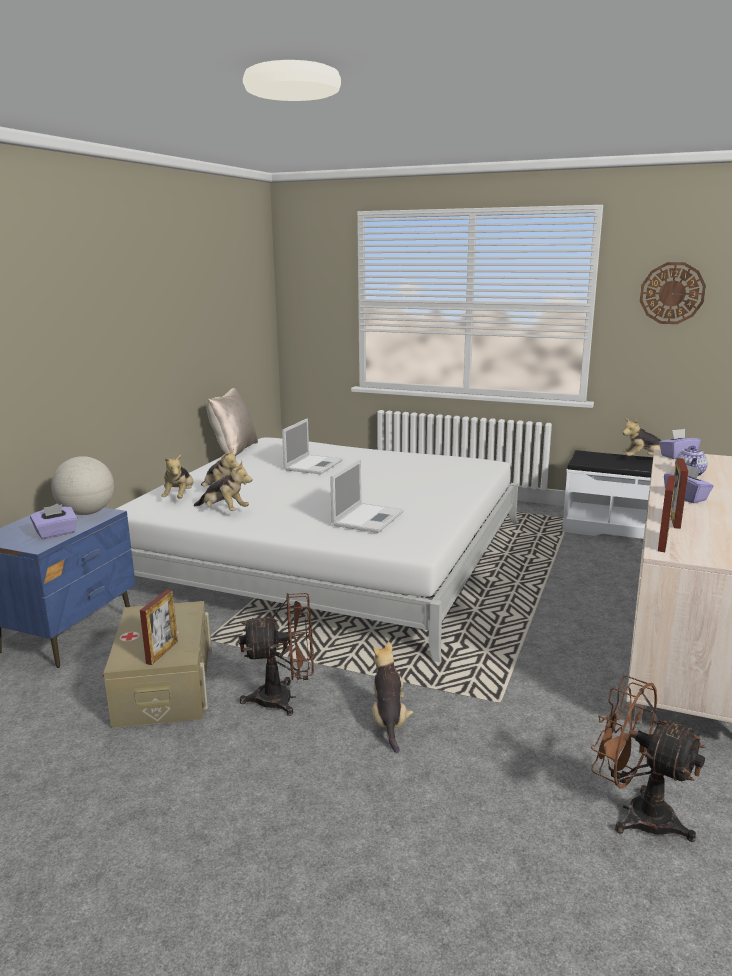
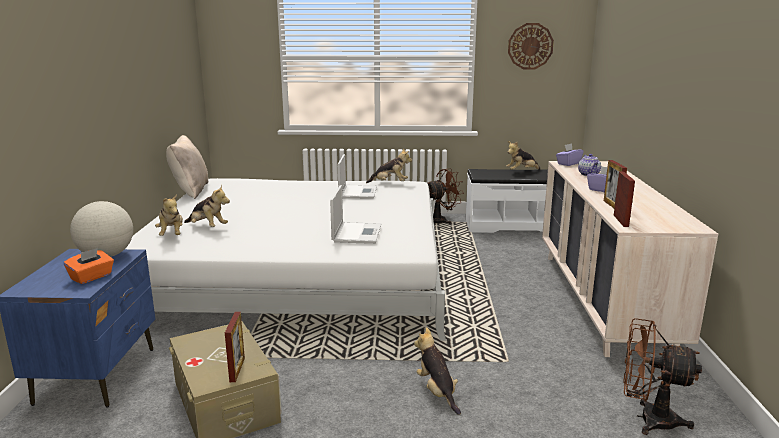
camera: 20 degrees left, 0 degrees up
(56, 533) = (92, 277): purple tissue box -> orange tissue box
(223, 511) = (224, 241): plush toy -> plush toy (390, 183)
(284, 698) = (341, 391): brown fan -> brown fan (441, 221)
(314, 465) = (274, 196): laptop -> laptop (358, 192)

